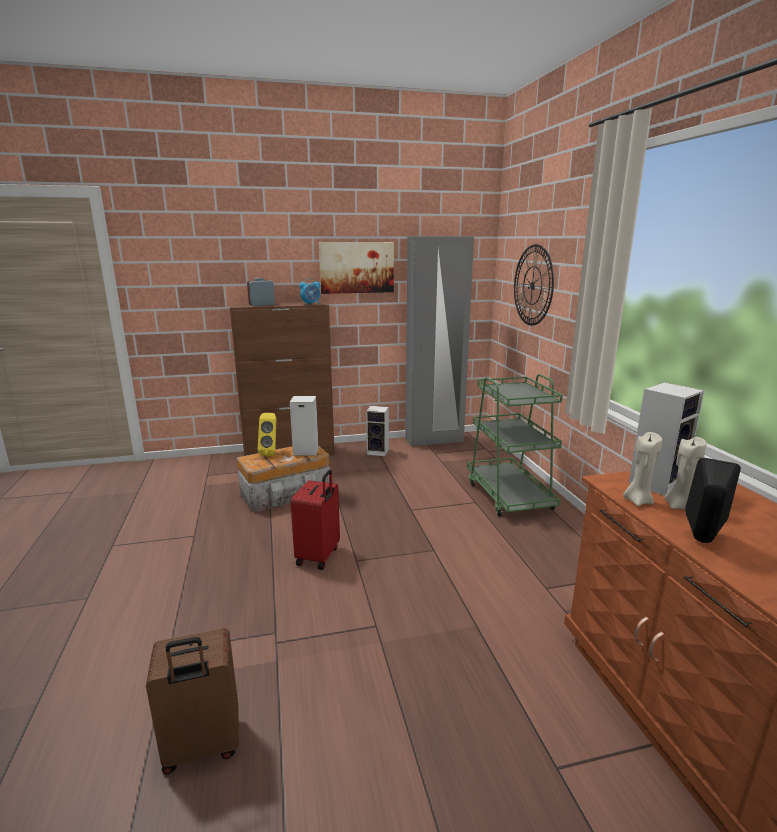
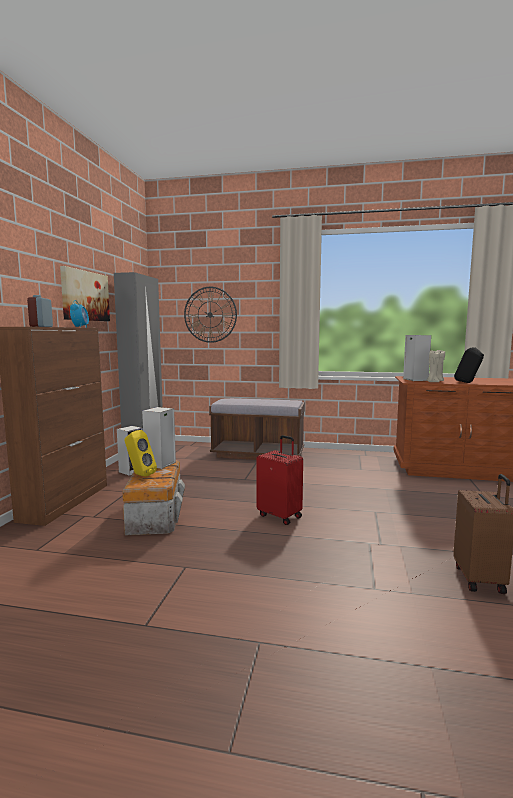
camera: 65 degrees left, 10 degrees down
(509, 495) = (258, 454): green cart -> brown bench

